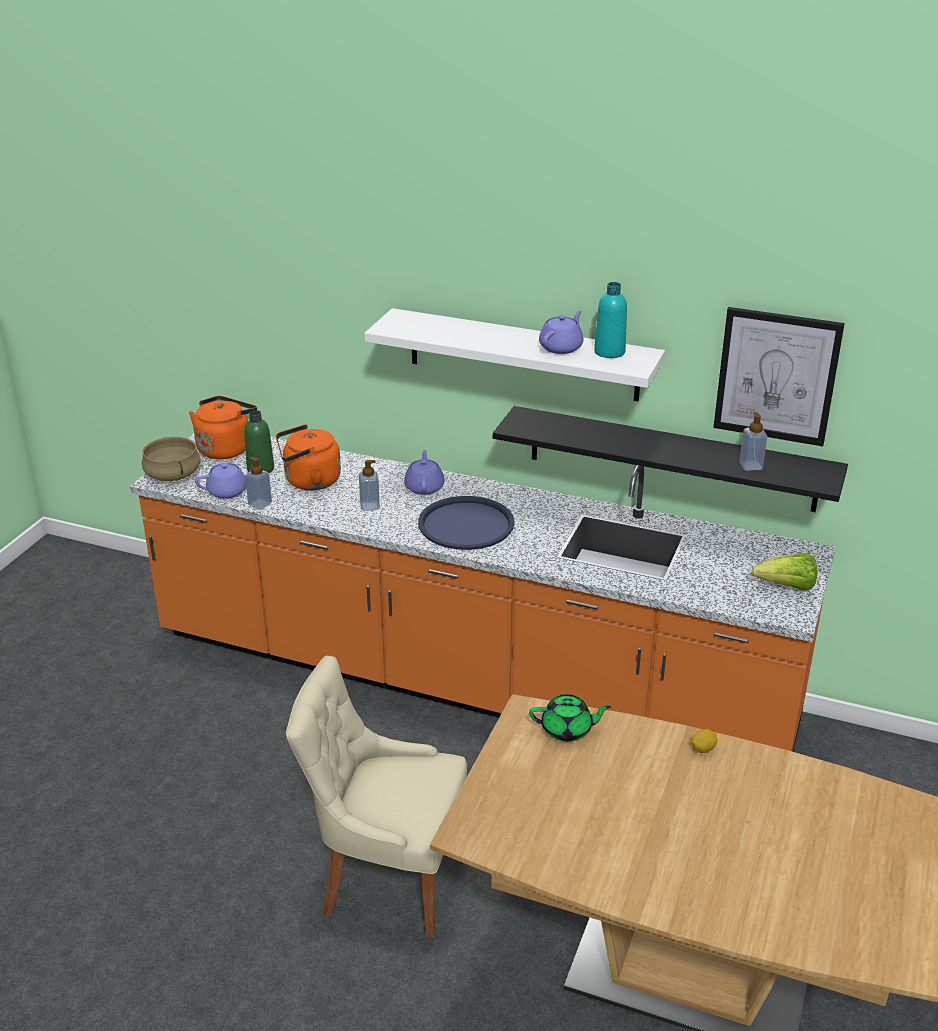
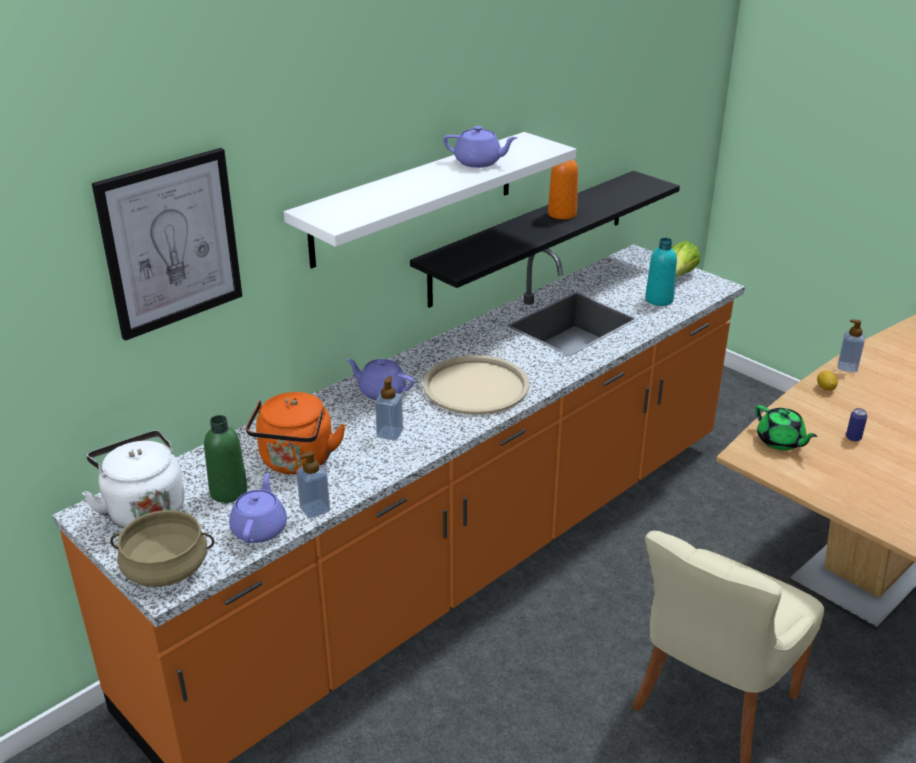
camera: 65 degrees left, 0 degrees up
(225, 448) = (143, 509): orange kettle -> white kettle
(466, 524) = (476, 386): blue tray -> beige tray
(561, 347) = (479, 162): purple teapot -> purple teapot turned 135 degrees clockwise
(567, 730) = (780, 442): green teapot -> green teapot turned 120 degrees clockwise
(609, 352) = (509, 149): turquoise bottle -> turquoise bottle (659, 300)
(615, 779) = (853, 438): none -> can
(682, 448) = (562, 214): none -> orange bottle
(750, 466) = (612, 199): soap dispenser -> soap dispenser (847, 367)
(776, 376) = (594, 117): picture -> picture (171, 243)

